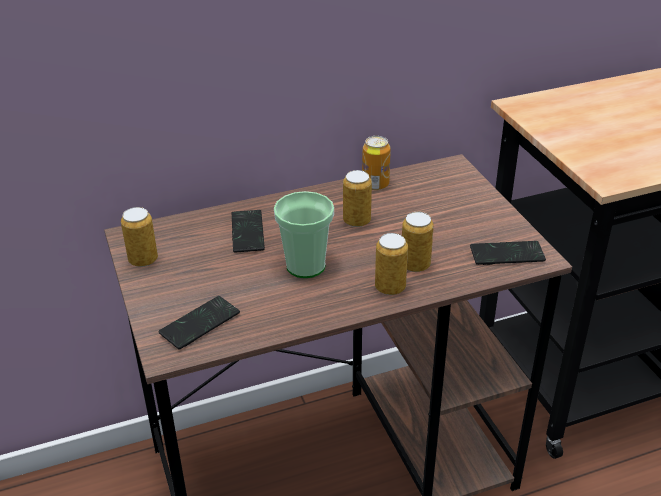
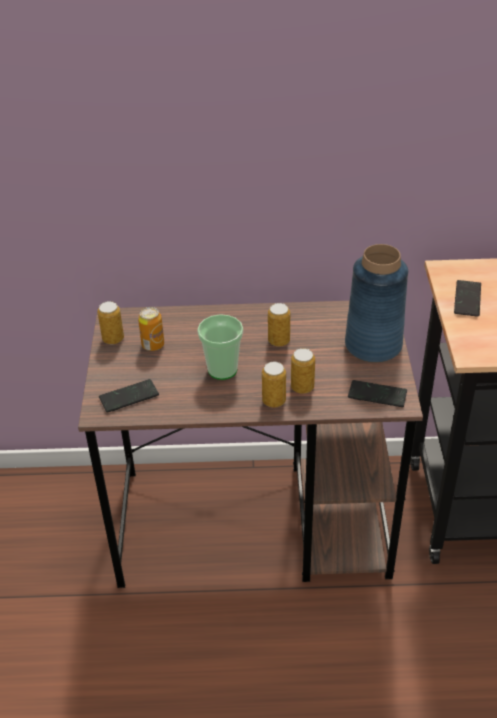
camera: 20 degrees right, 5 degrees up
(247, 232) = (194, 333): phone -> phone (467, 299)
(375, 184) = (310, 312): can -> can (153, 345)
(469, 204) = (373, 345): none -> blue vase

